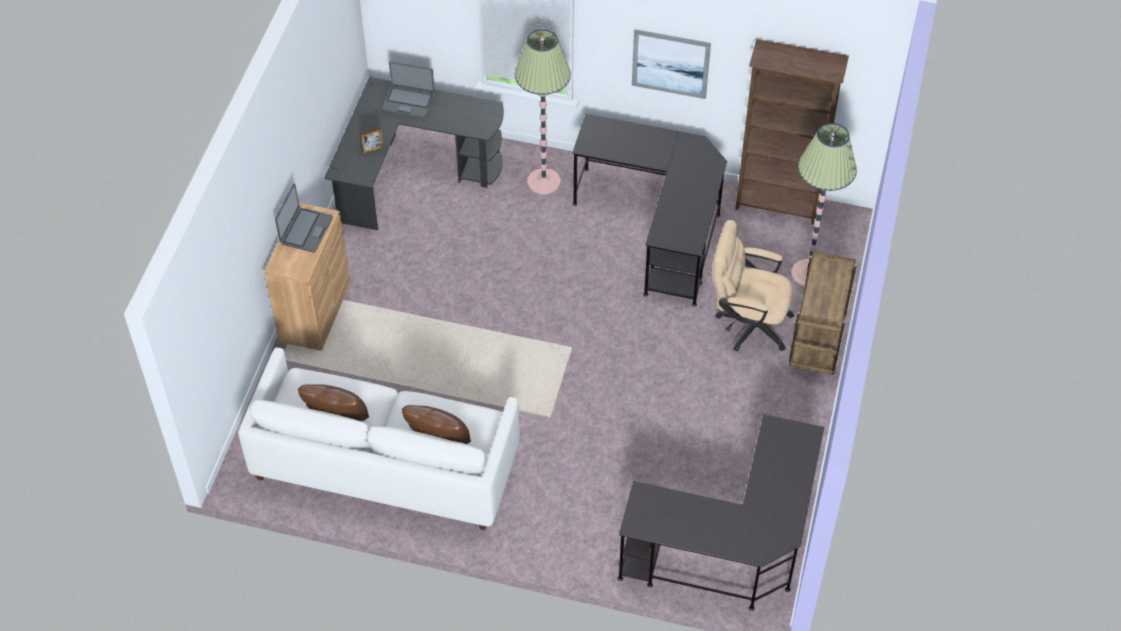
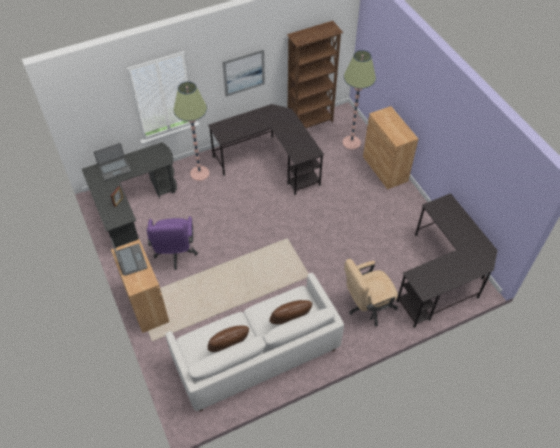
camera: 40 degrees left, 0 degrees up
(408, 271) = (175, 254): none -> purple office chair
(747, 323) = (349, 178): beige office chair -> beige office chair (367, 306)
(817, 344) = (385, 169): brown cart -> brown cabinet

